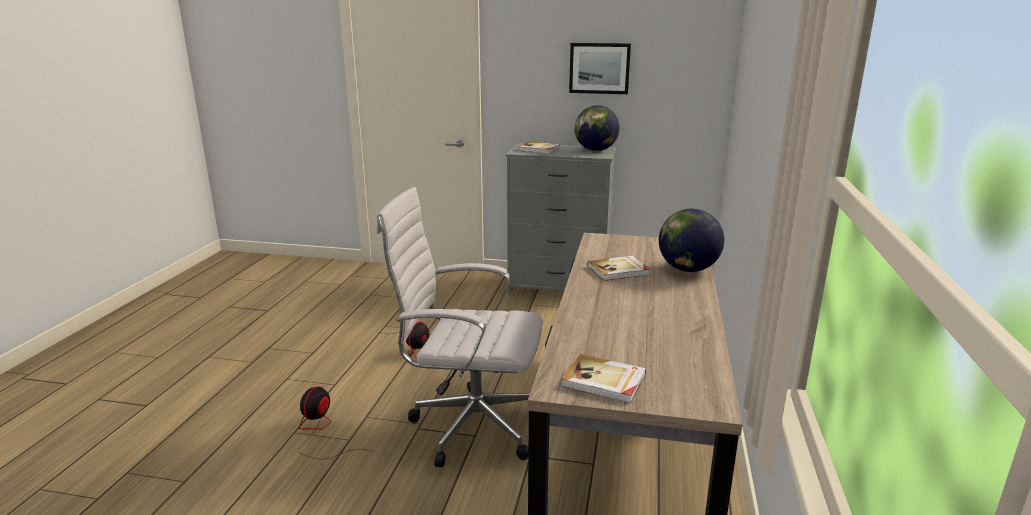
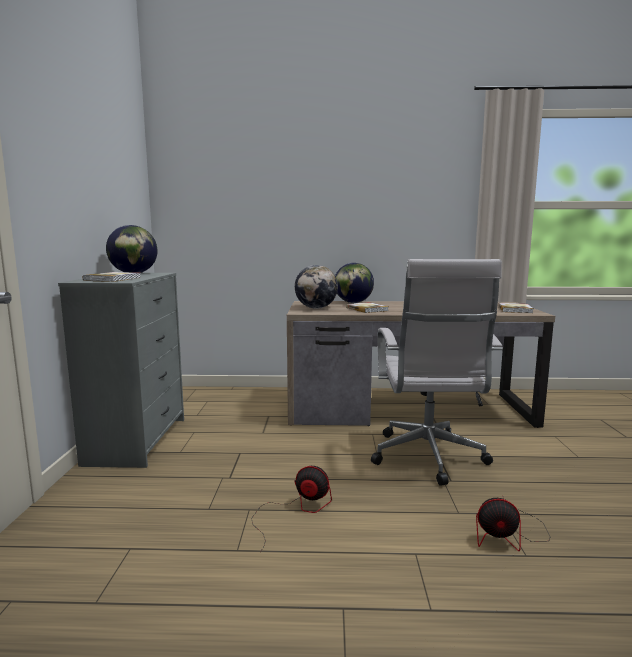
camera: 100 degrees left, 10 degrees down
(599, 68) = (97, 187): picture -> none
(630, 246) = (316, 308): none -> globe

